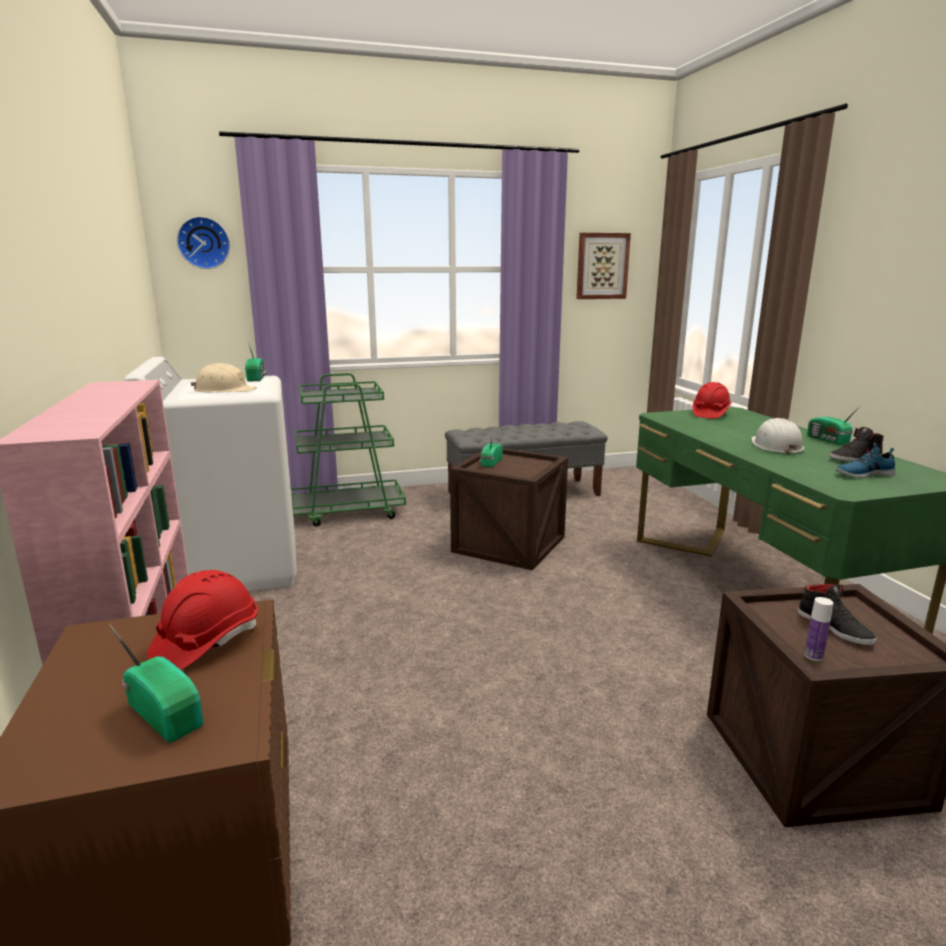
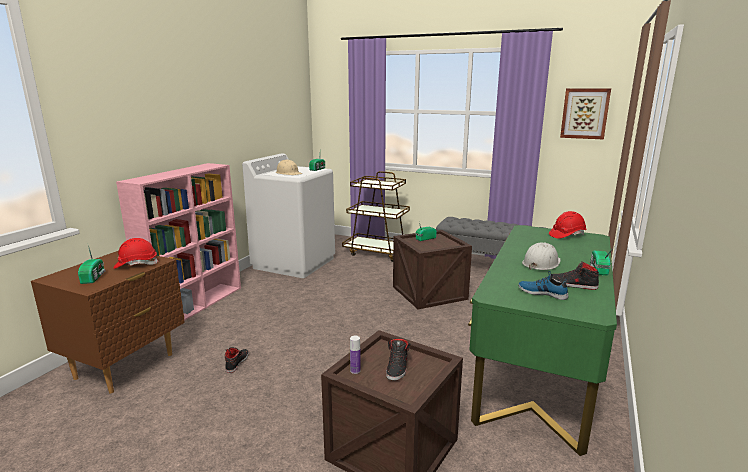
camera: 40 degrees right, 0 degrees up
(204, 243) = (334, 95): wall clock -> none
(348, 511) = (378, 252): green cart -> brown cart
(421, 770) = (237, 362): none -> black shoe

